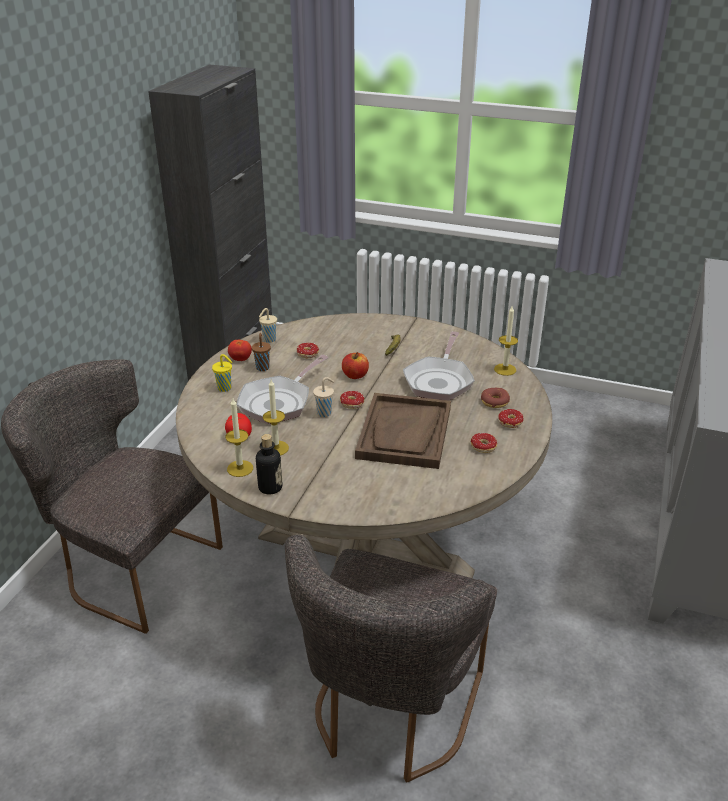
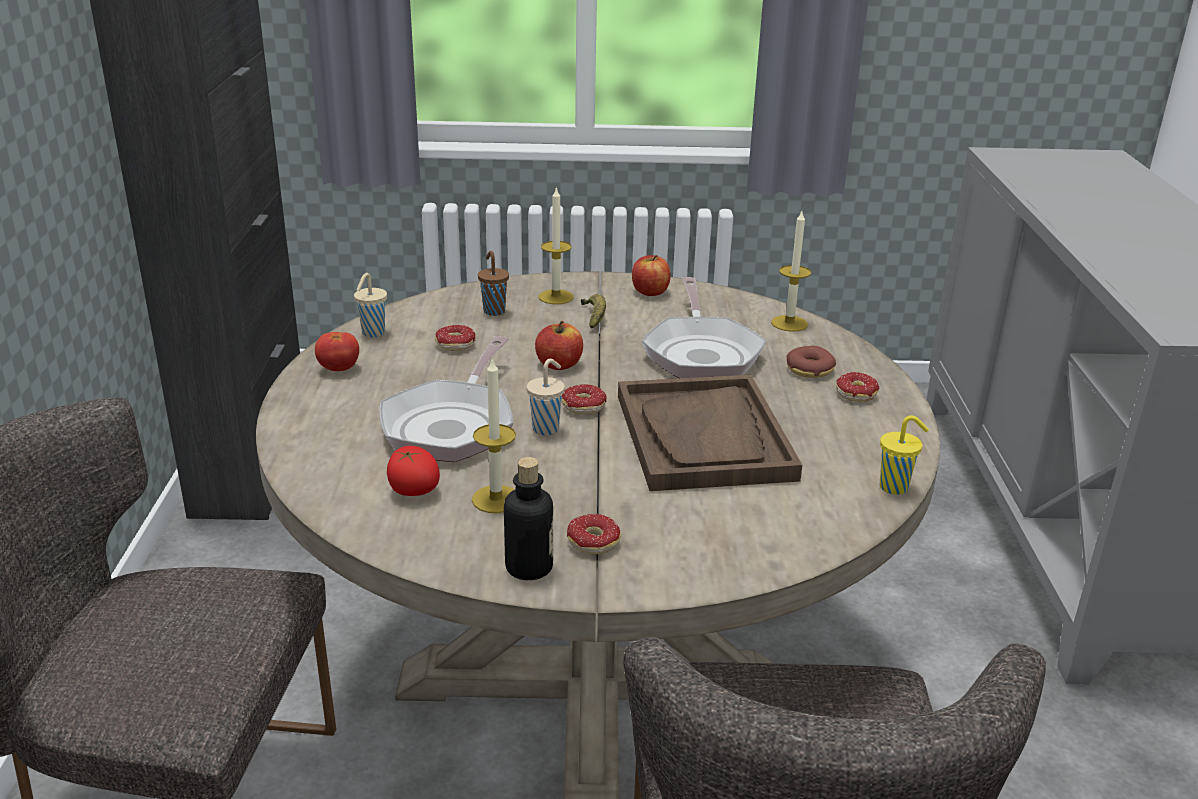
camera: 20 degrees left, 5 degrees down
(225, 388) = (338, 418): yellow cup -> yellow cup (895, 487)
(240, 468) = (450, 545): candle -> candle (556, 297)
(262, 367) = (388, 376): brown cup -> brown cup (493, 311)
(437, 335) = (650, 292): none -> apple
(479, 448) = (840, 439): donut -> donut (587, 547)

